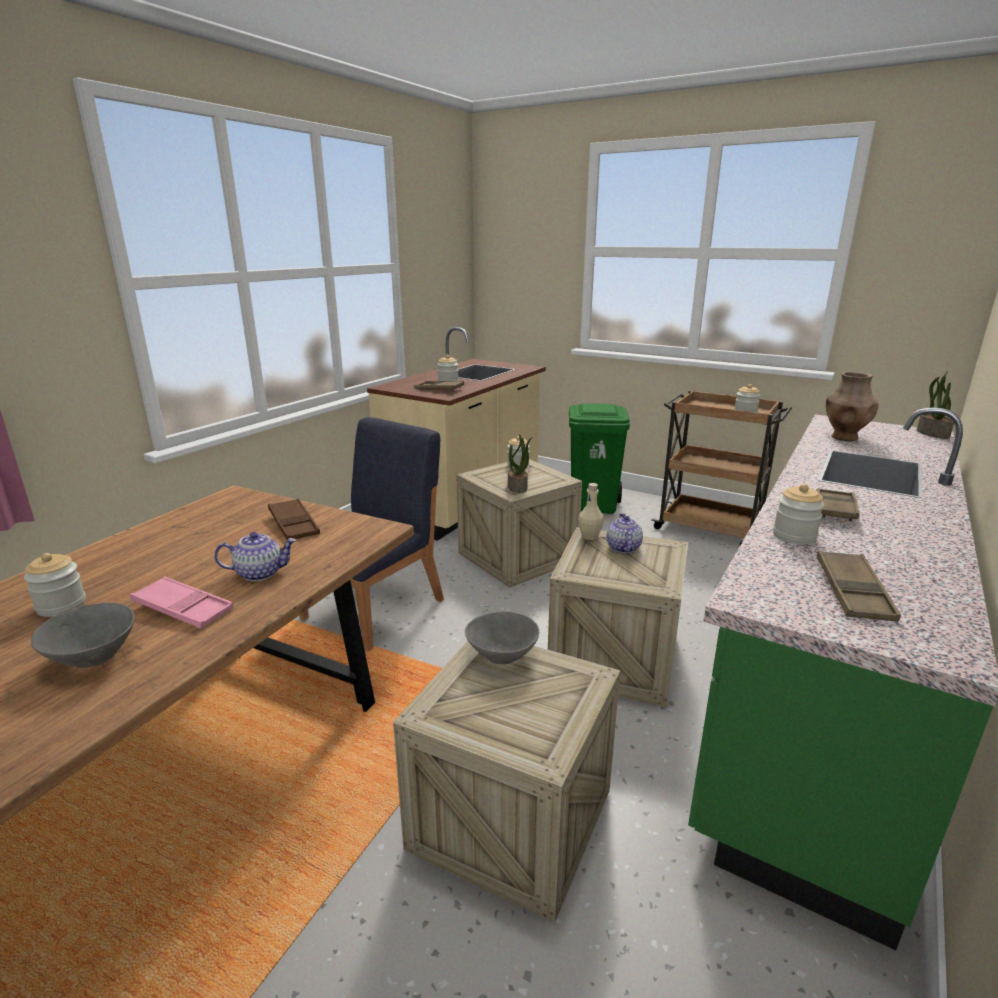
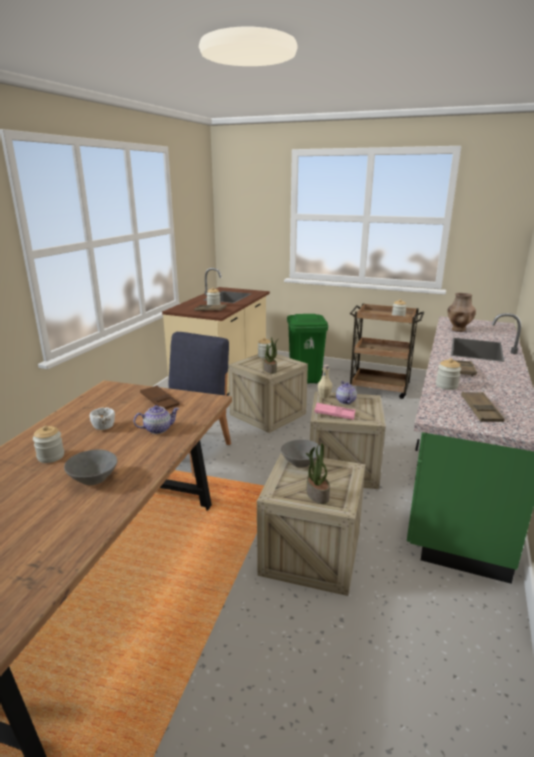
camera: 10 degrees left, 0 degrees up
(179, 562) = (104, 427): none -> white bowl
(183, 608) = (126, 451): pink tray -> pink tray (334, 414)
(931, 433) = (503, 325): potted plant -> potted plant (317, 494)

